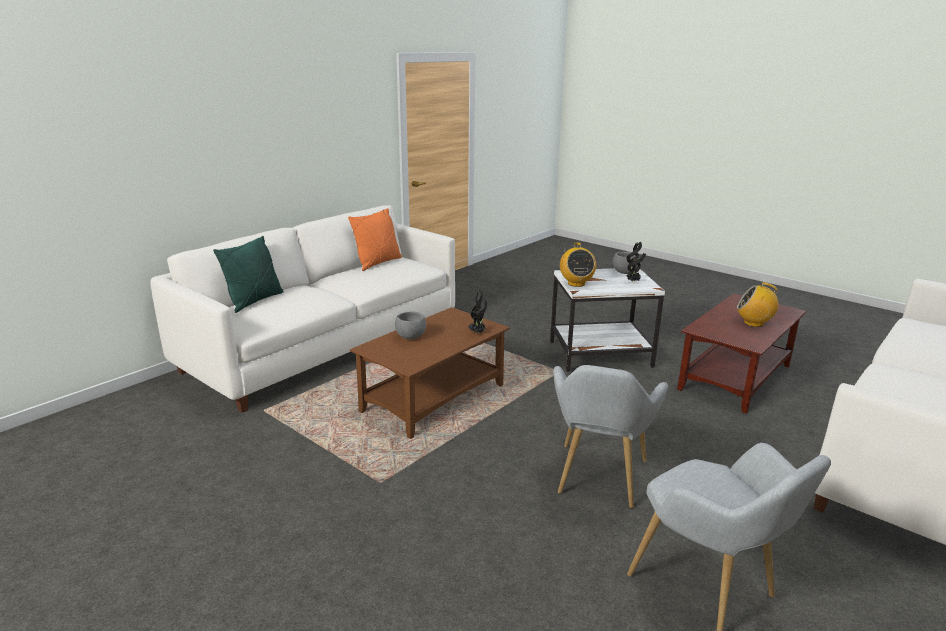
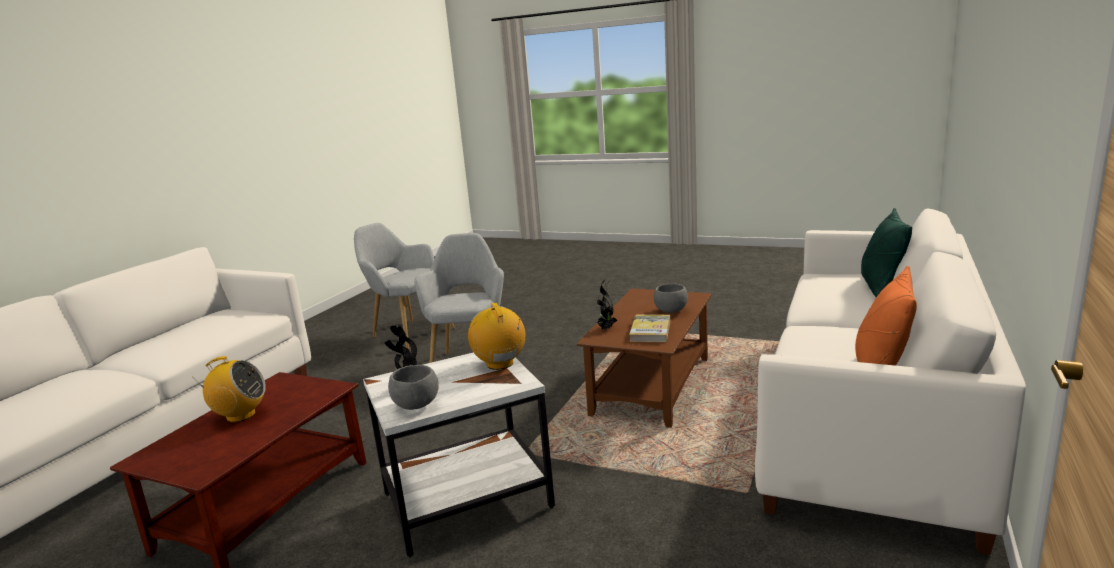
camera: 165 degrees right, 5 degrees down
(447, 324) = (650, 331): none -> book

